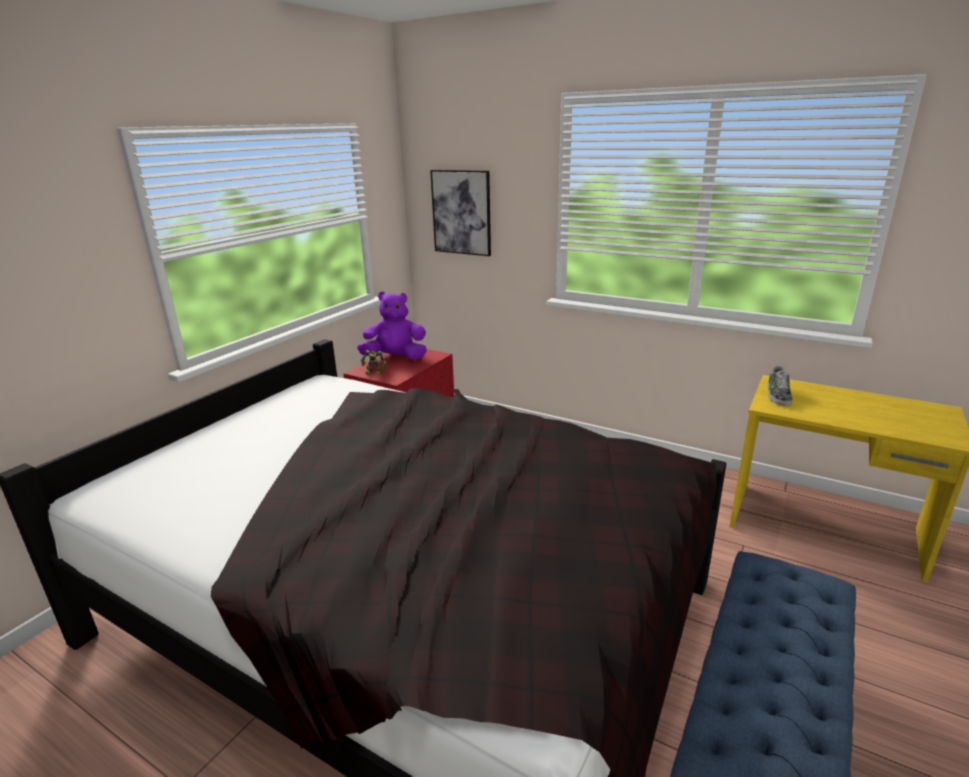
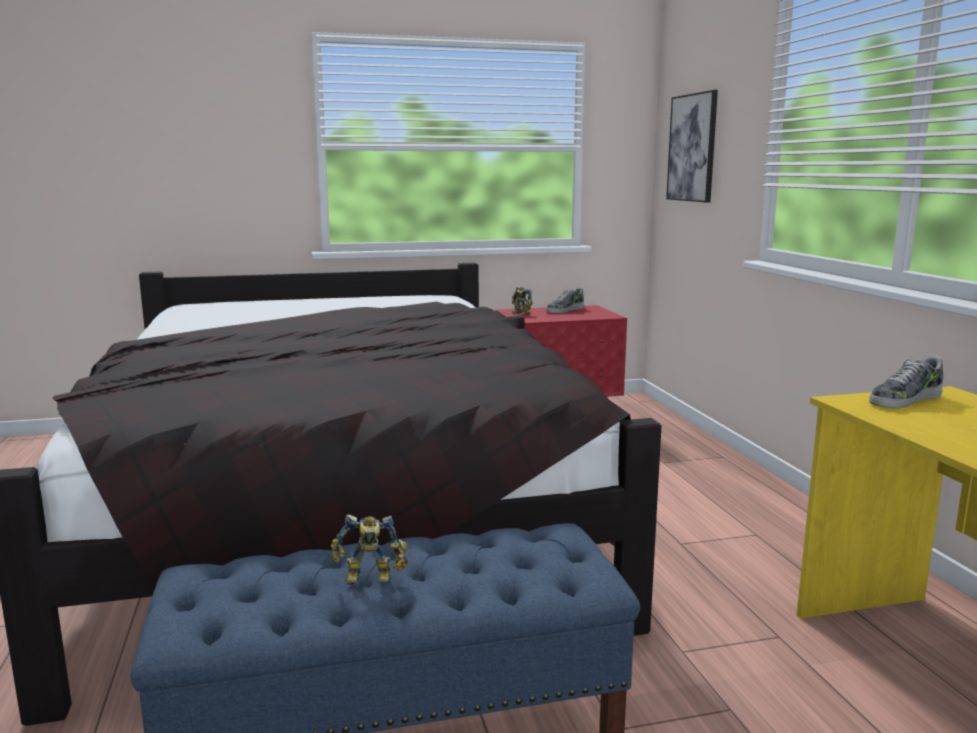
camera: 45 degrees right, 10 degrees down
(395, 358) = (564, 310): purple plush toy -> shoe
(788, 672) = (370, 579): none -> toy robot

